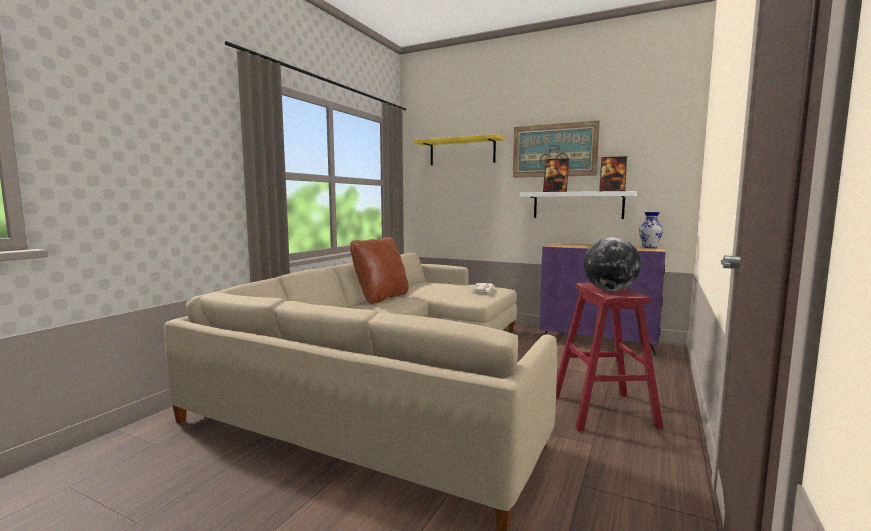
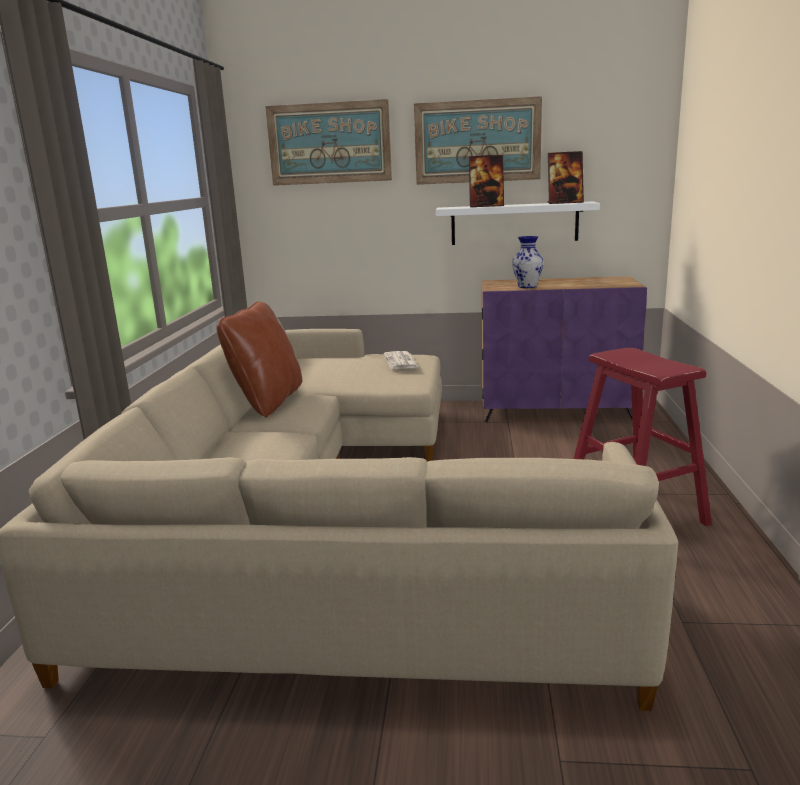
camera: 20 degrees left, 10 degrees up
(462, 152) = (329, 143): yellow shelf -> picture
(610, 290) = (648, 363): globe -> none
(649, 247) = (615, 279): vase -> vase (527, 286)

